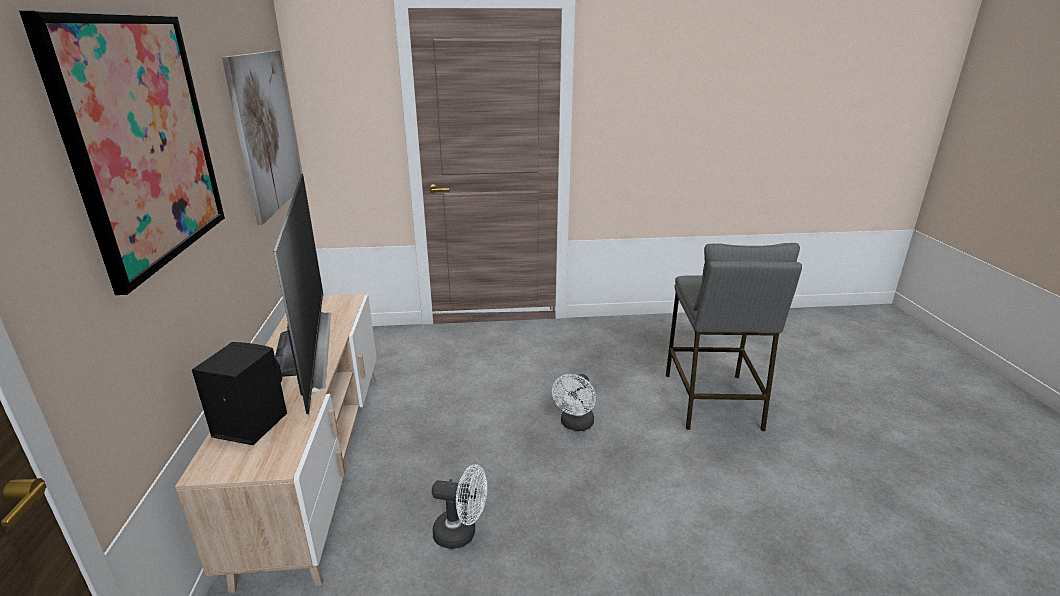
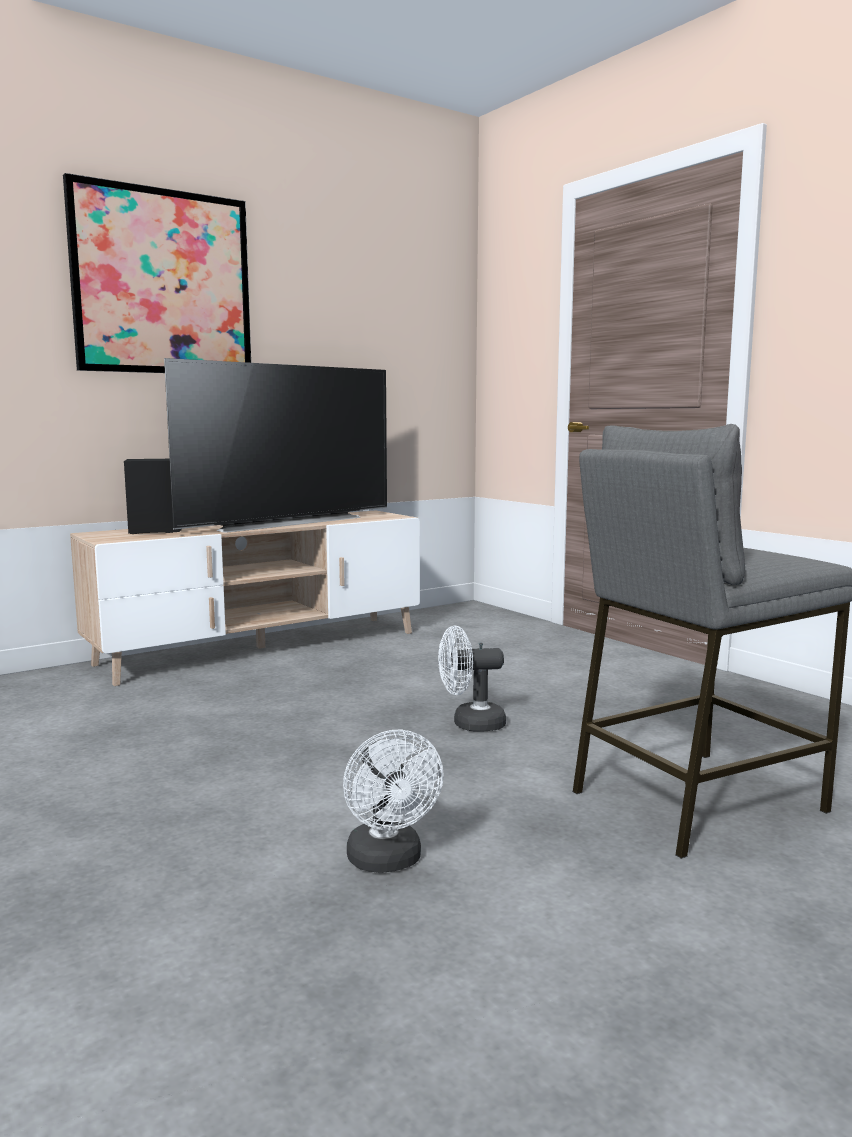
camera: 60 degrees right, 15 degrees down
(266, 132) = (392, 336): picture -> none
(462, 533) = (214, 714): white fan -> white fan (388, 862)

